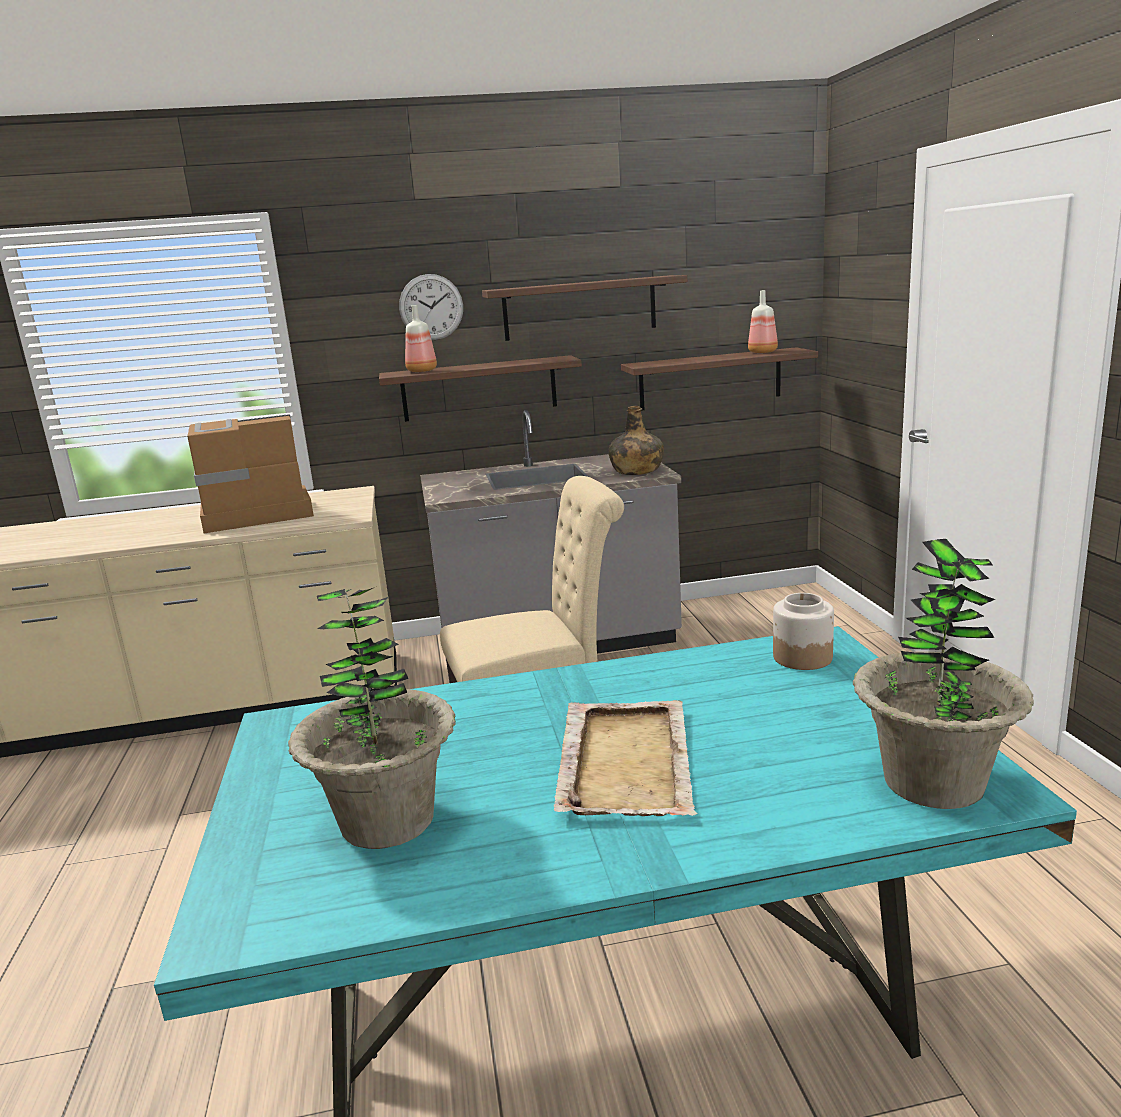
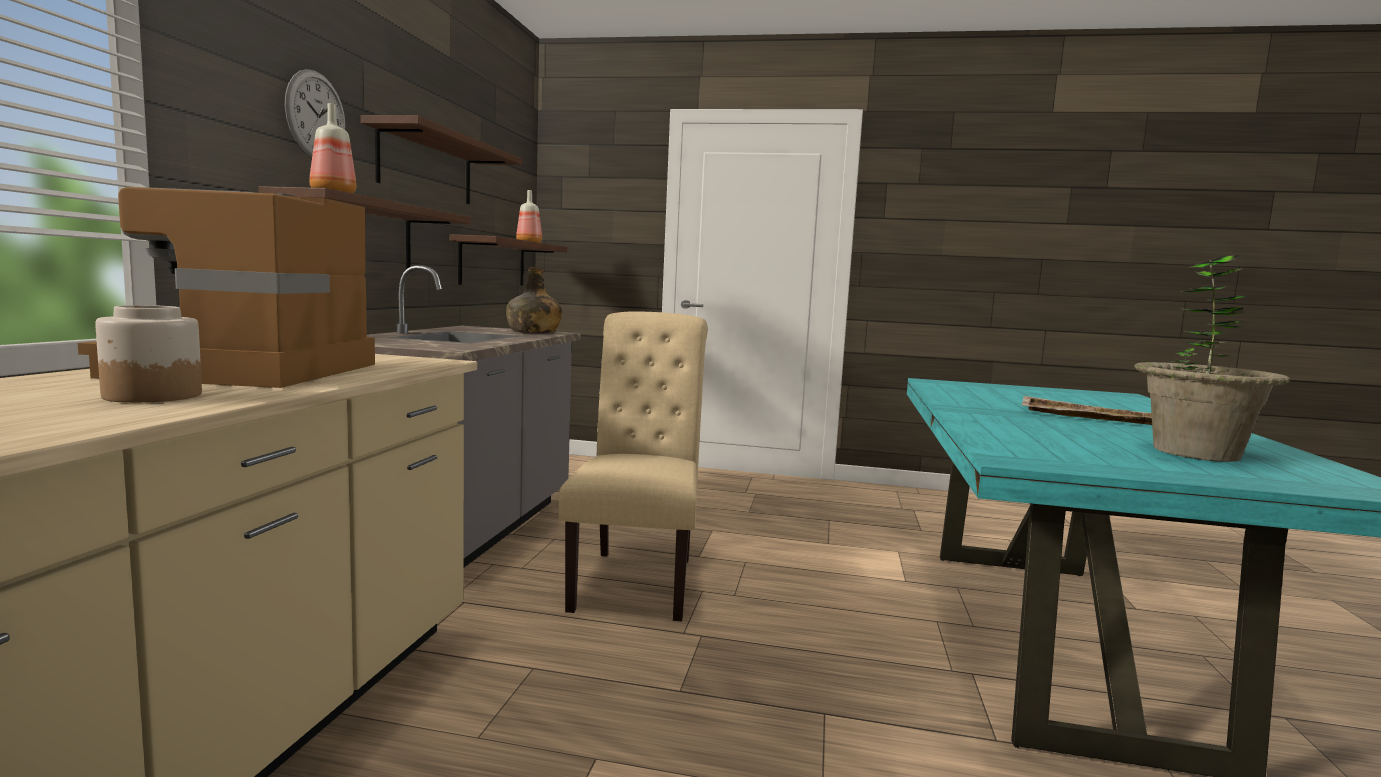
camera: 70 degrees left, 10 degrees down
(802, 657) = (953, 385): jar -> jar (152, 396)
(933, 782) = (1116, 397): potted plant -> none

